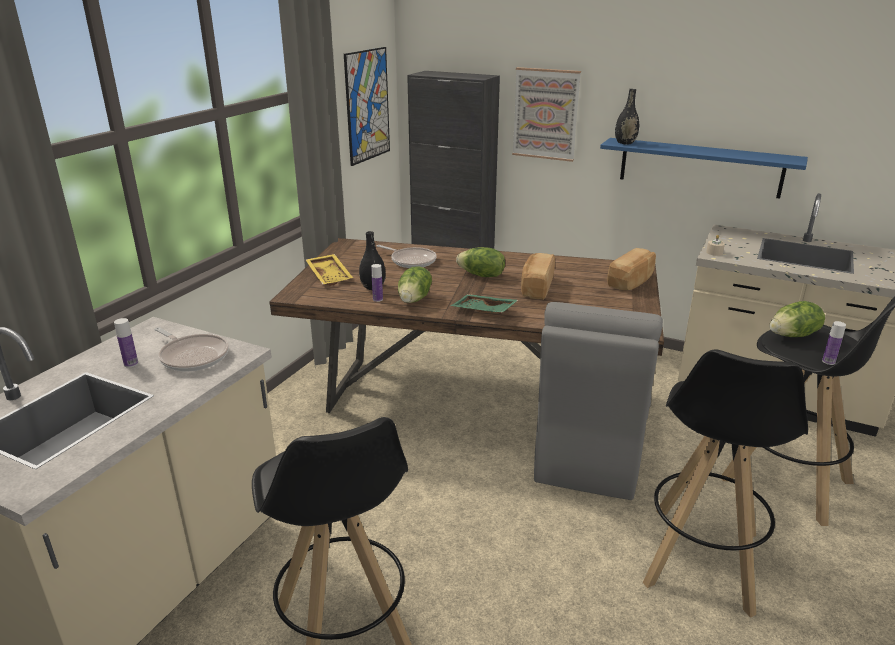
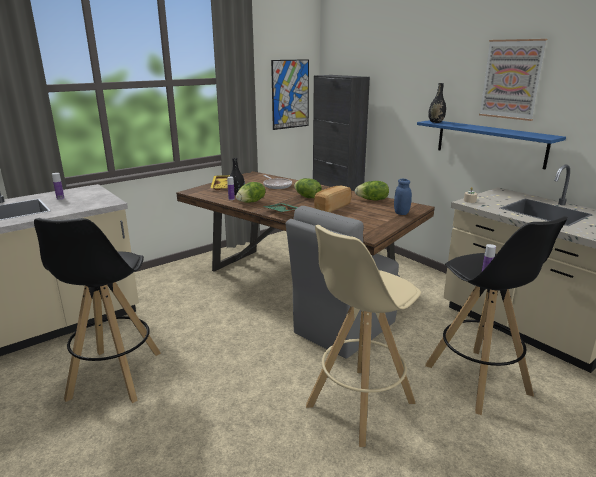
camera: 25 degrees right, 5 degrees down
(192, 356) = (89, 200): frying pan -> none
(545, 114) = (395, 103): picture -> picture (511, 79)
(632, 281) = (401, 213): bread -> blue jar
(701, 560) = (359, 404): black stool -> beige stool
(793, 335) = (479, 258): lettuce -> lettuce (372, 200)

